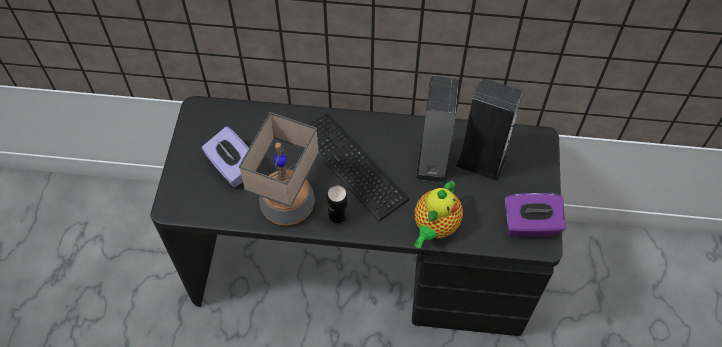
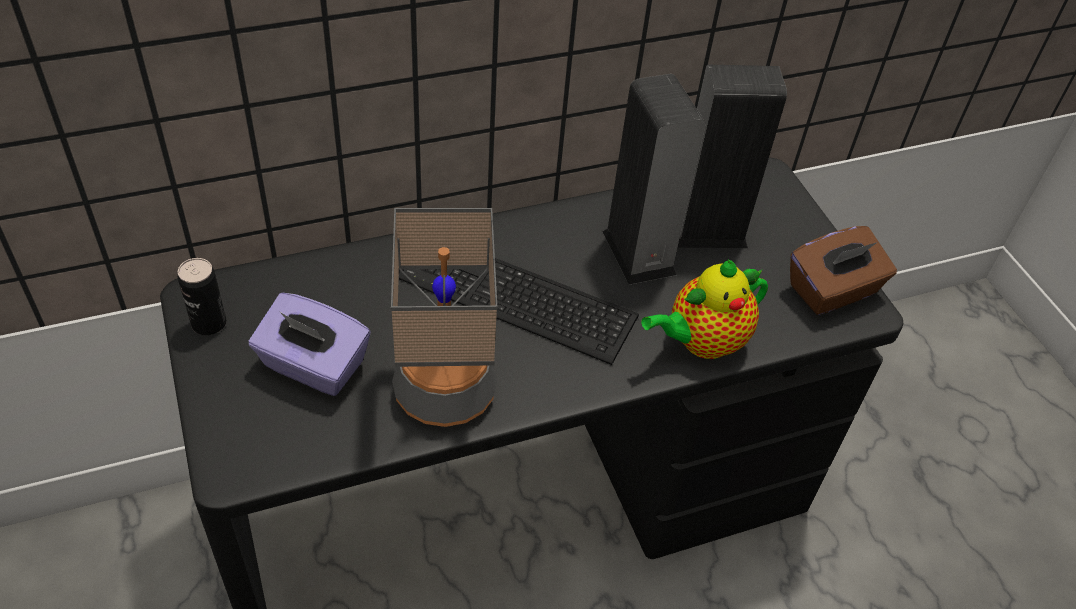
camera: 30 degrees left, 10 degrees down
(338, 215) = (540, 378): can -> can (209, 323)
(434, 227) = (701, 342): teapot -> teapot turned 60 degrees clockwise
(530, 225) = (833, 291): purple tissue box -> brown tissue box

